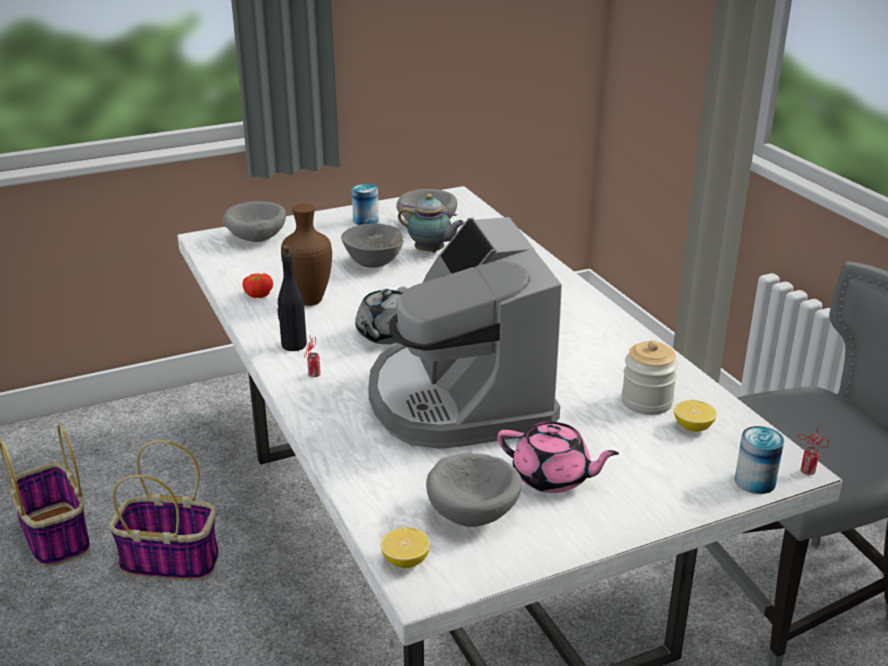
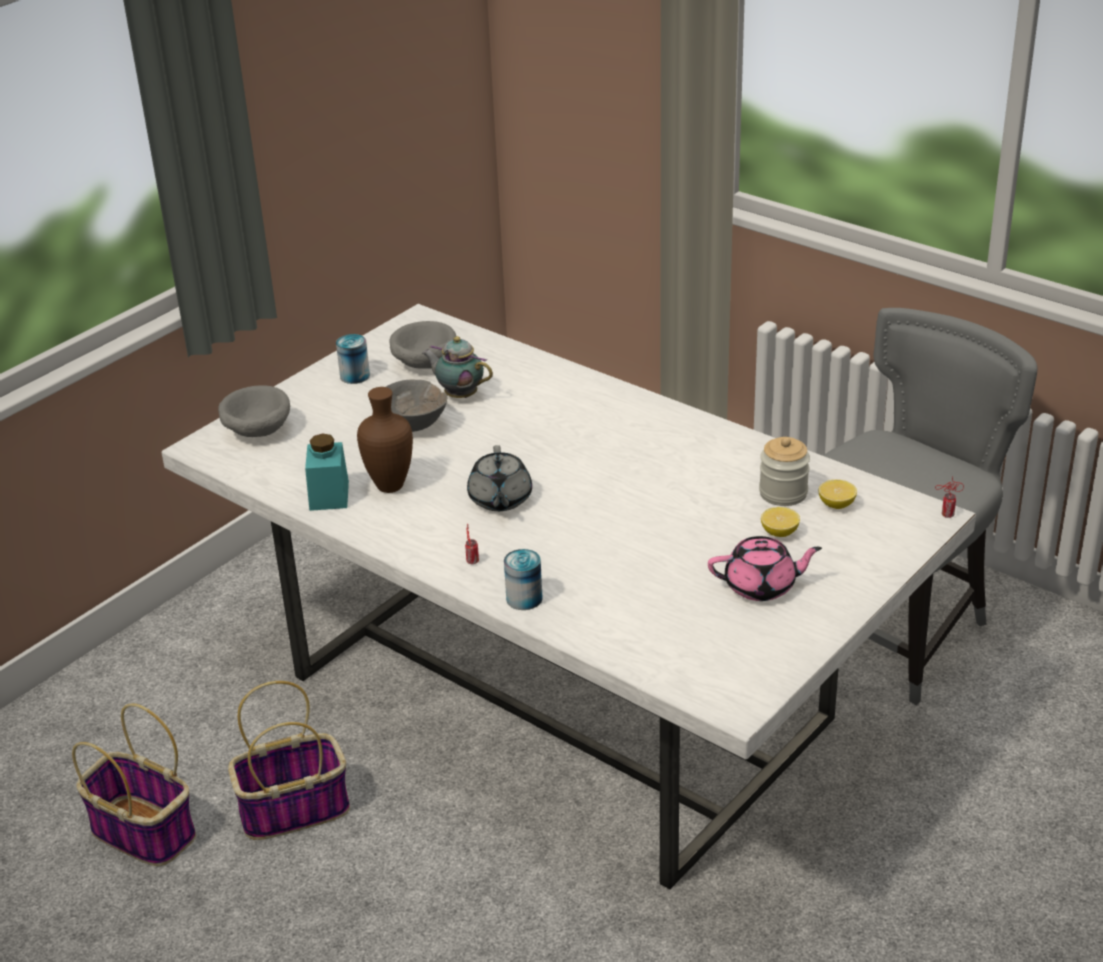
camera: 25 degrees left, 5 degrees up
(257, 294) = (329, 495): tomato -> turquoise jar
(293, 345) = (422, 538): black bottle -> none
(405, 561) = (706, 694): lemon -> lemon (779, 533)
(431, 252) = (459, 395): teapot -> teapot turned 150 degrees counterclockwise
(459, 398) = (625, 541): coffee machine -> none
(475, 512) = (726, 637): grey bowl -> none
(755, 481) = (915, 536): can -> can (524, 598)

